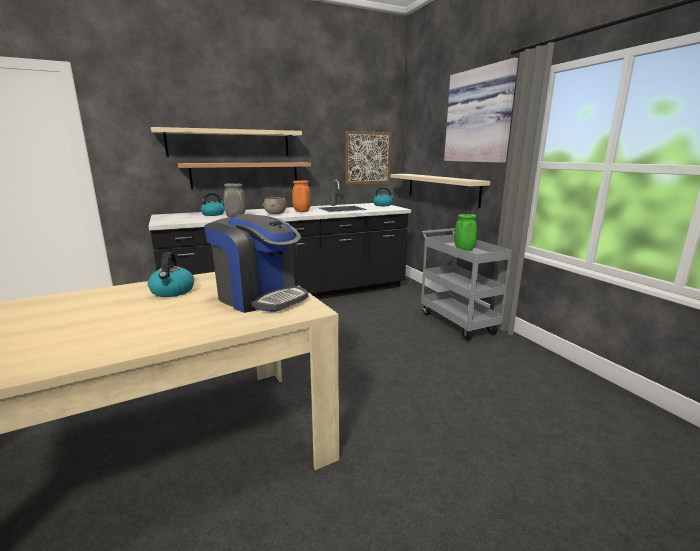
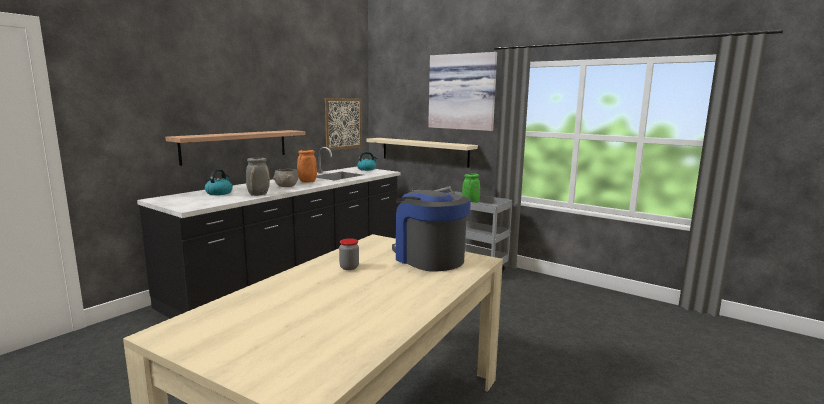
camera: 30 degrees left, 5 degrees down
(172, 291) = (349, 267): kettle -> jar
(229, 143) = (220, 112): beige shelf -> none
(260, 297) = (428, 258): coffee machine -> coffee machine turned 135 degrees counterclockwise

